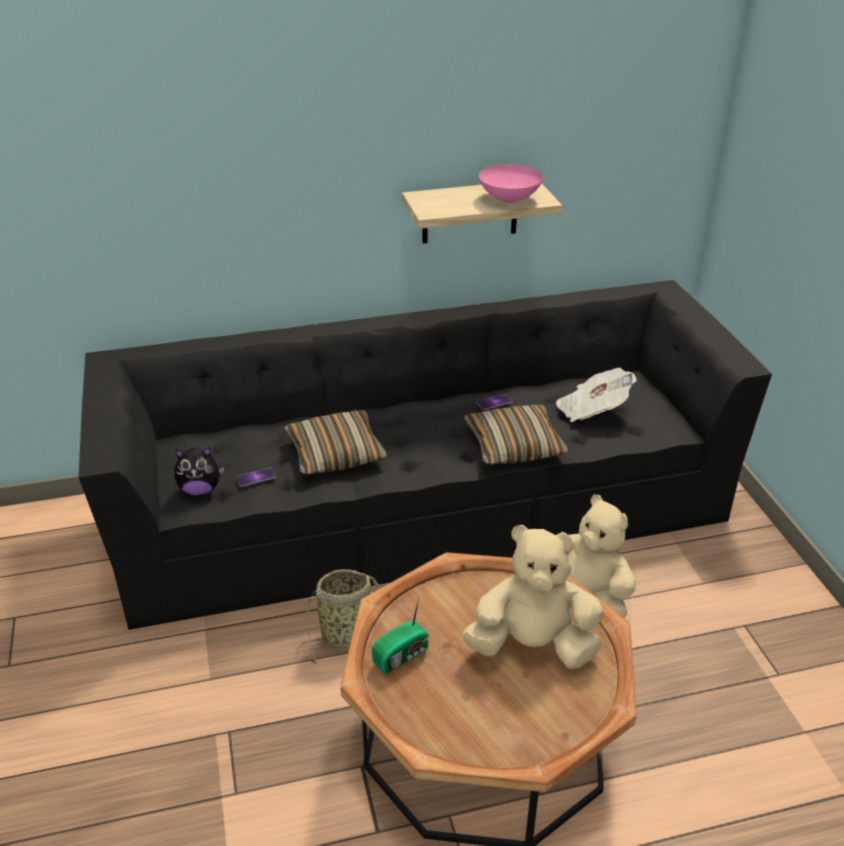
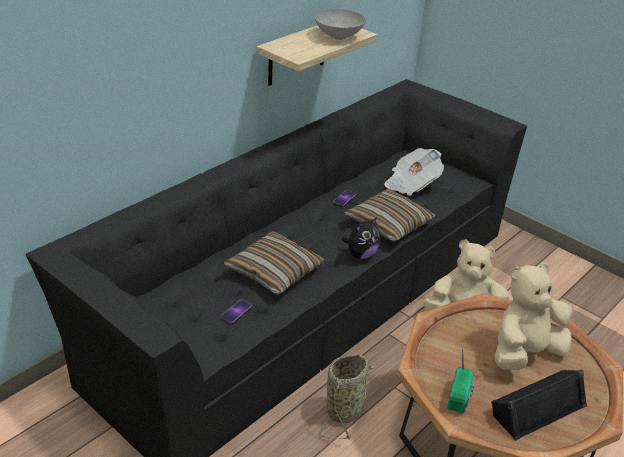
camera: 35 degrees left, 0 degrees up
(200, 489) = (200, 337): plush toy -> plush toy (360, 254)
(479, 709) = (536, 407): none -> black speaker
(510, 199) = (339, 36): pink bowl -> grey bowl

